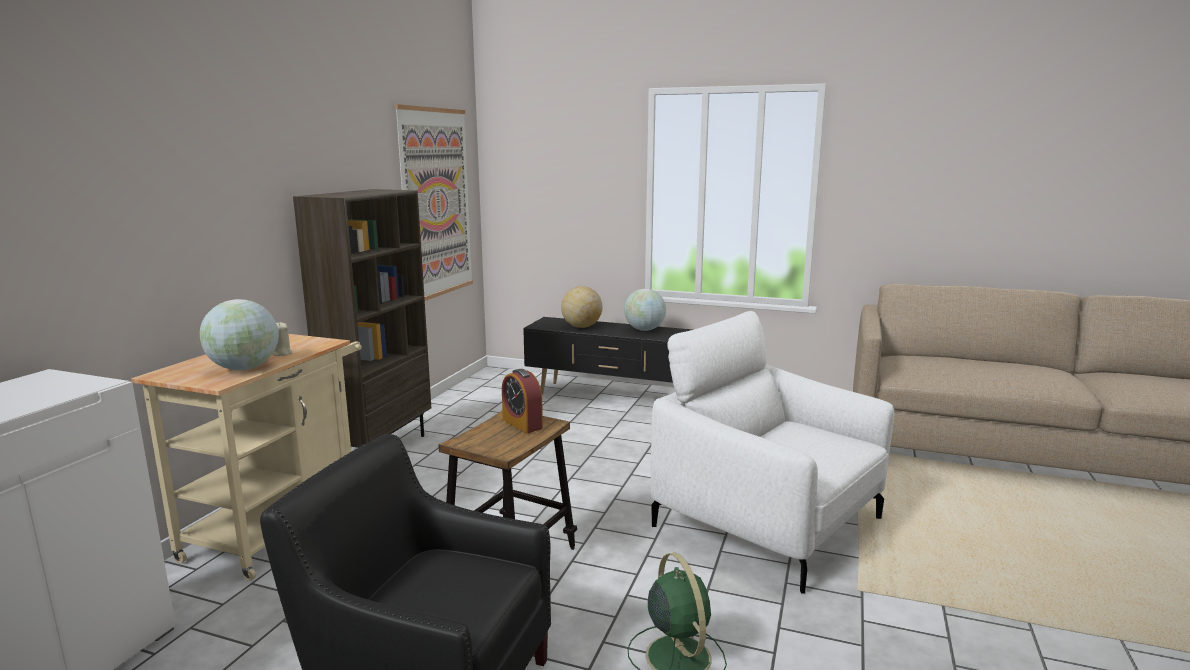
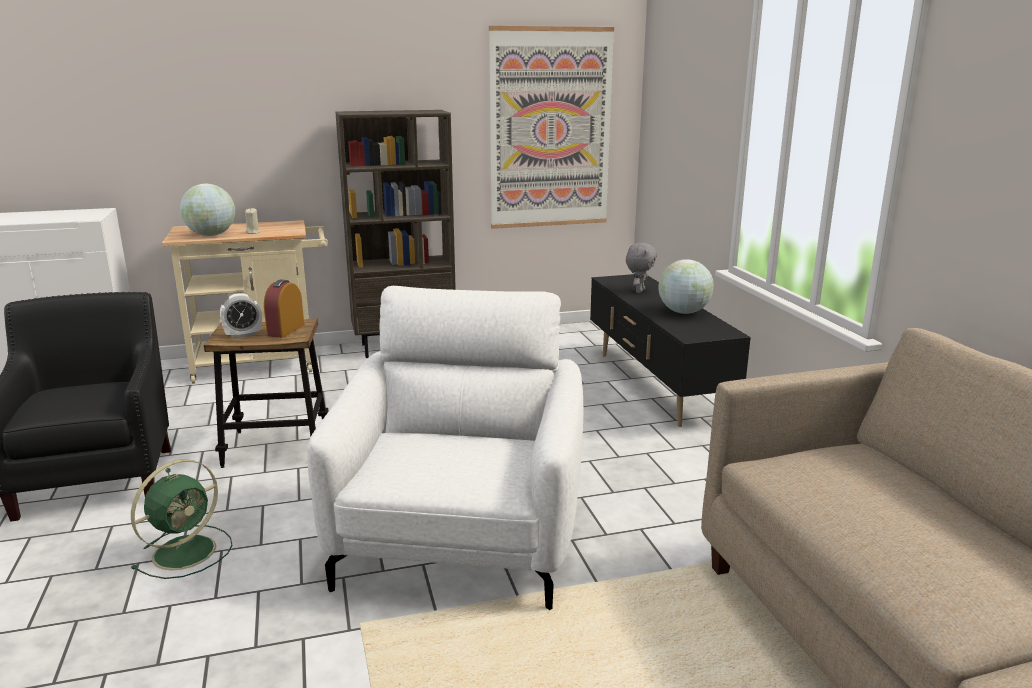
camera: 55 degrees right, 5 degrees up
(506, 441) = (243, 335): none -> alarm clock
(581, 327) = (639, 291): globe -> grey plush toy

